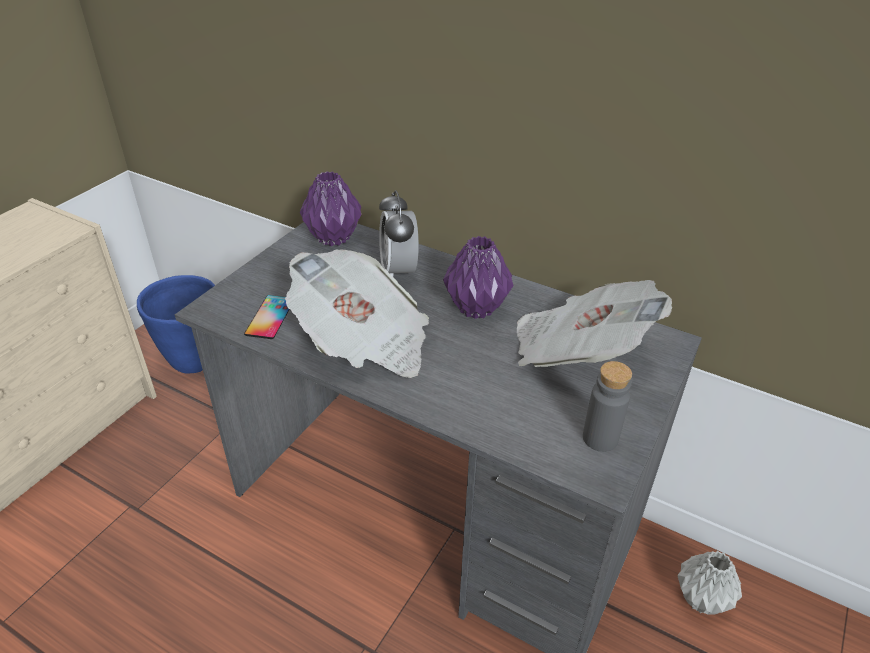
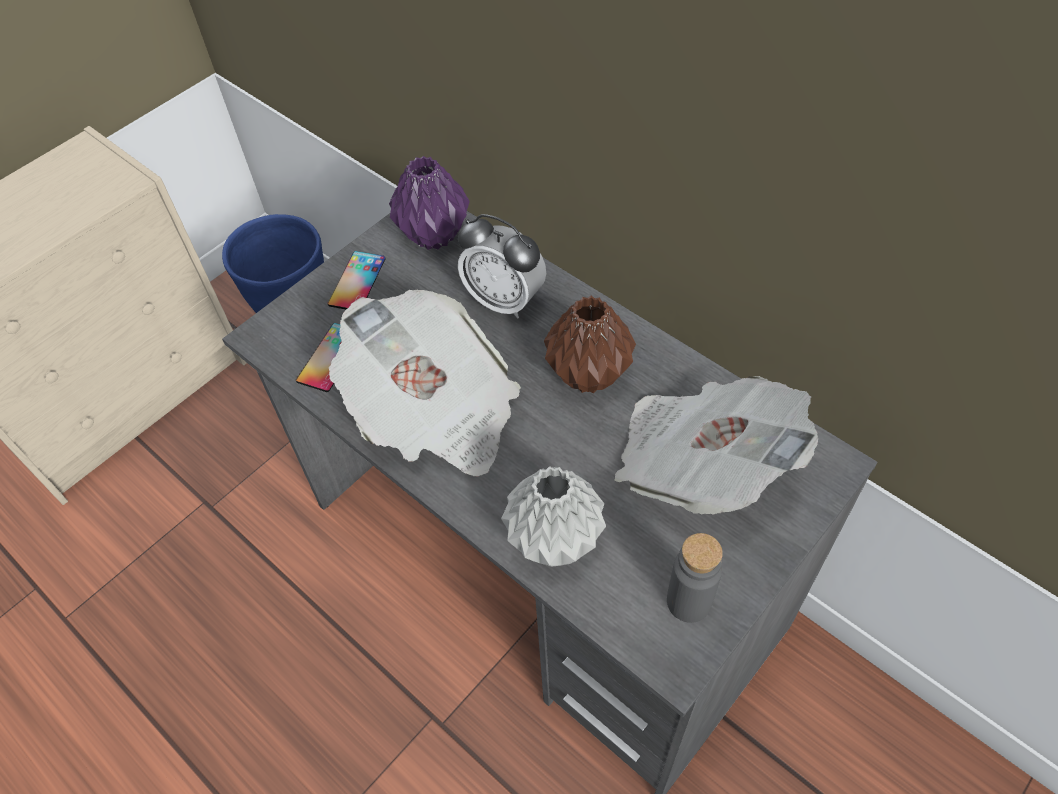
camera: 15 degrees right, 15 degrees up
(279, 269) = (357, 281): none -> phone
(399, 271) = (504, 300): alarm clock -> alarm clock turned 60 degrees counterclockwise
(475, 308) = (587, 374): purple vase -> brown vase
(700, 599) = (842, 731): grey vase -> grey vase (552, 539)

